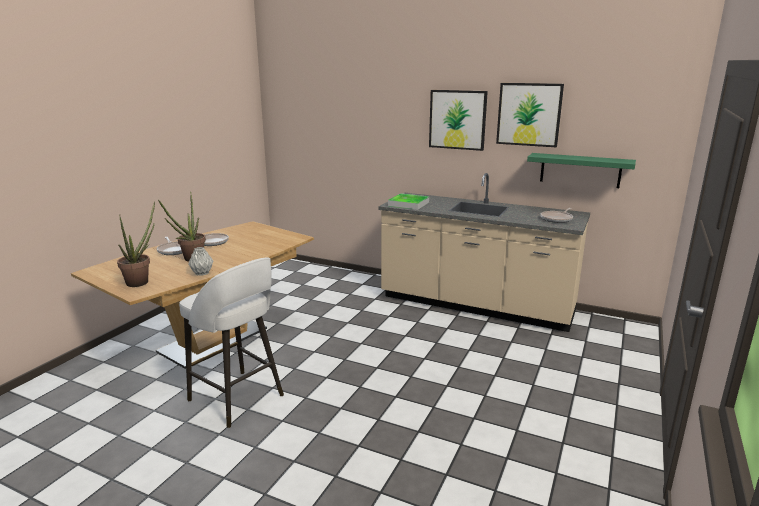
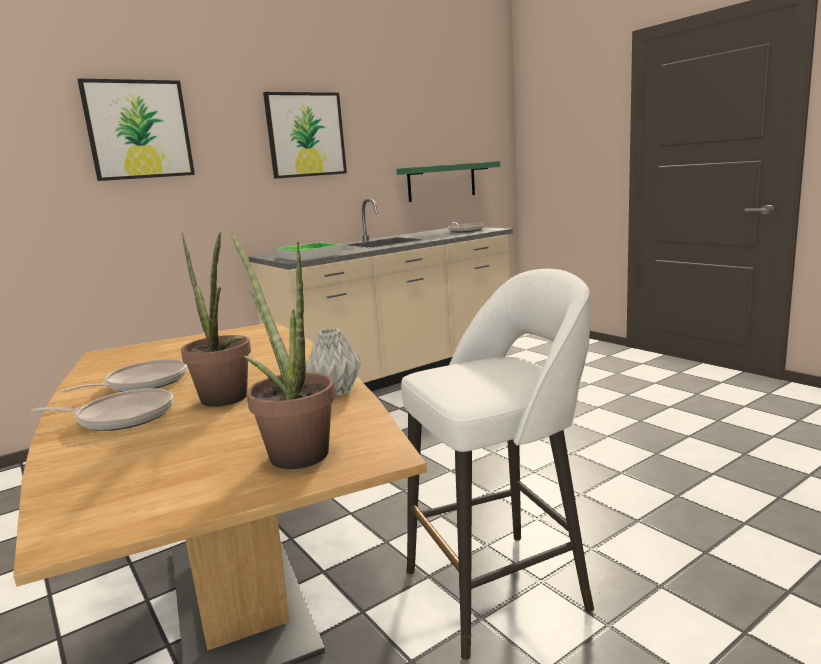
camera: 60 degrees left, 5 degrees down
(529, 114) = (386, 122): picture -> picture (138, 130)

